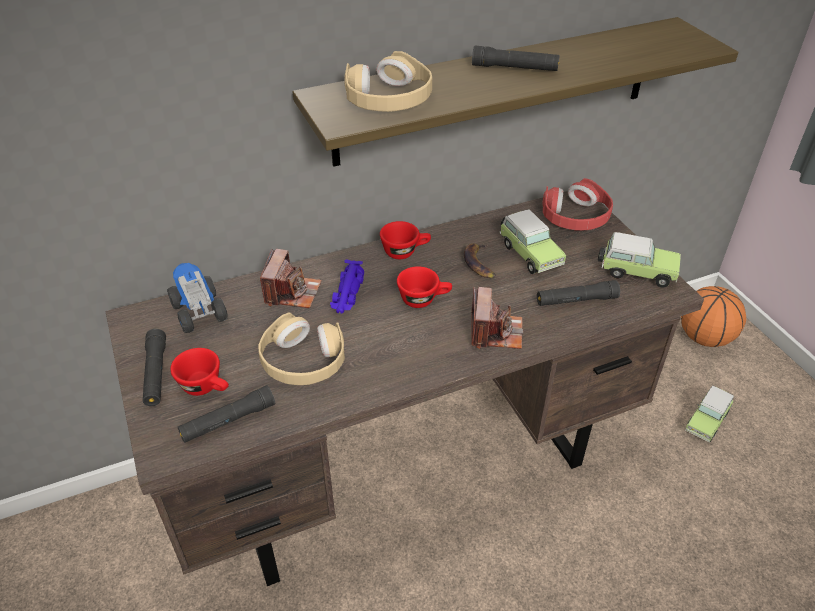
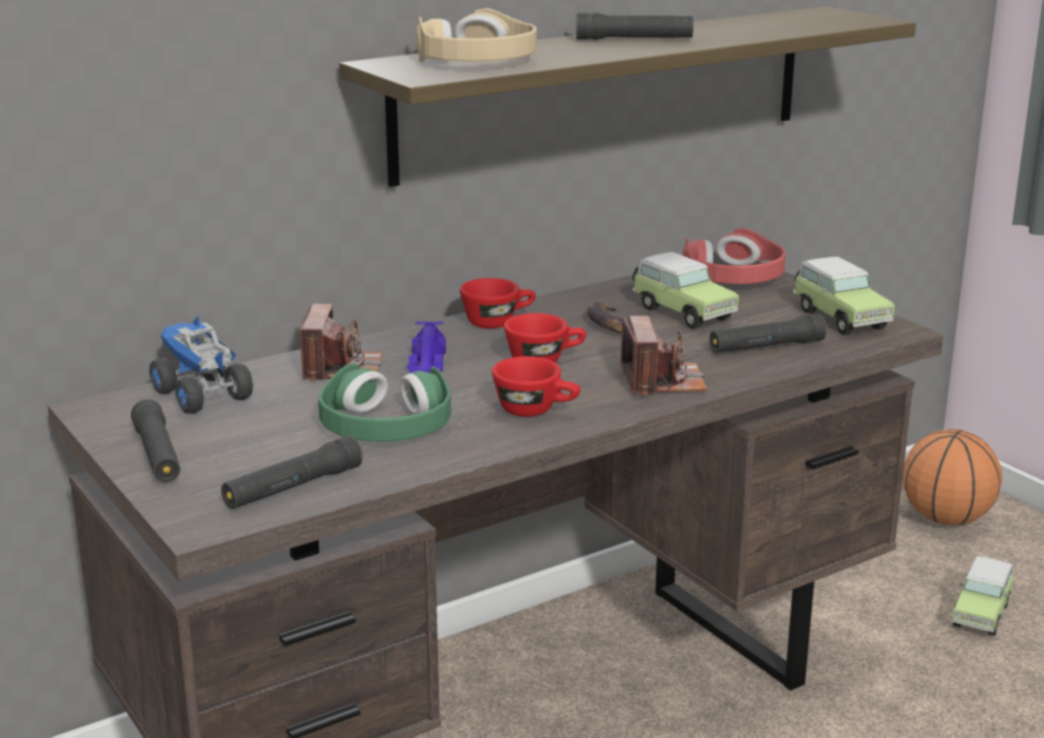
camera: 10 degrees left, 20 degrees down
(206, 387) = (244, 460): red cup -> red cup (536, 410)
(303, 360) = (385, 426): beige headphones -> green headphones
(635, 272) = (838, 318): toy car -> toy car turned 60 degrees clockwise

